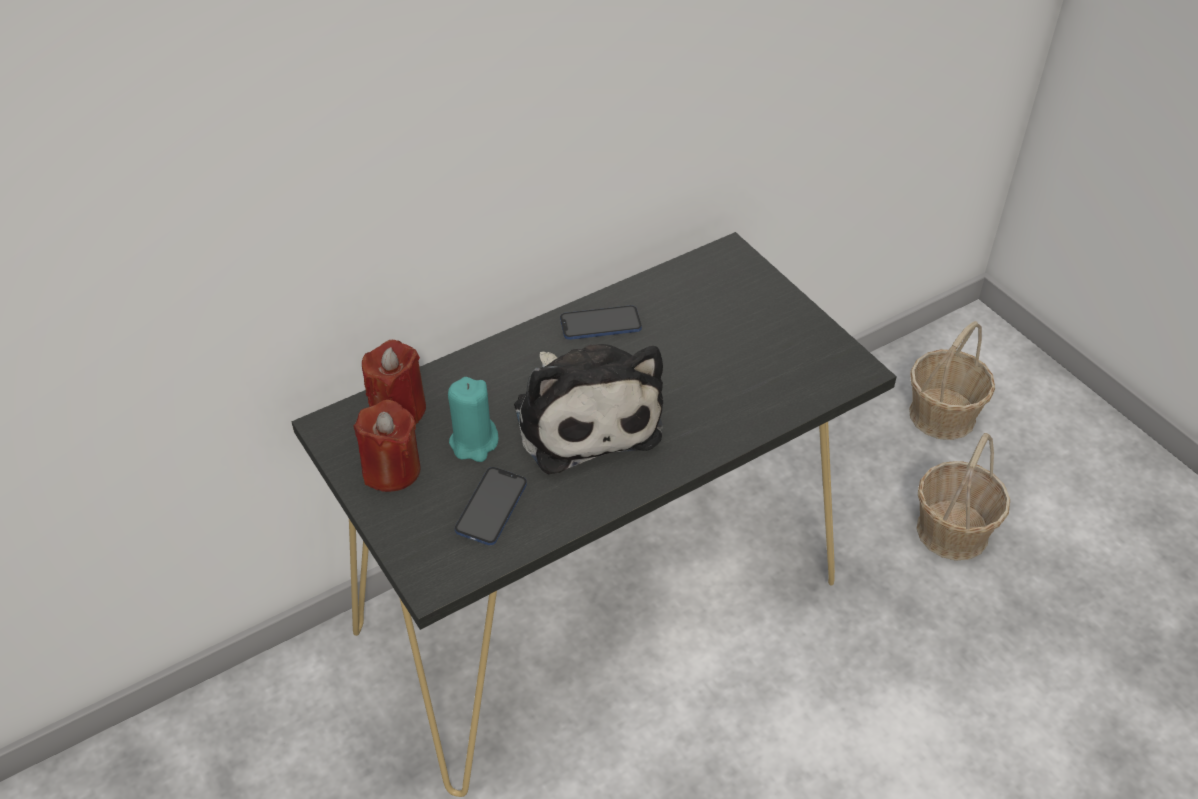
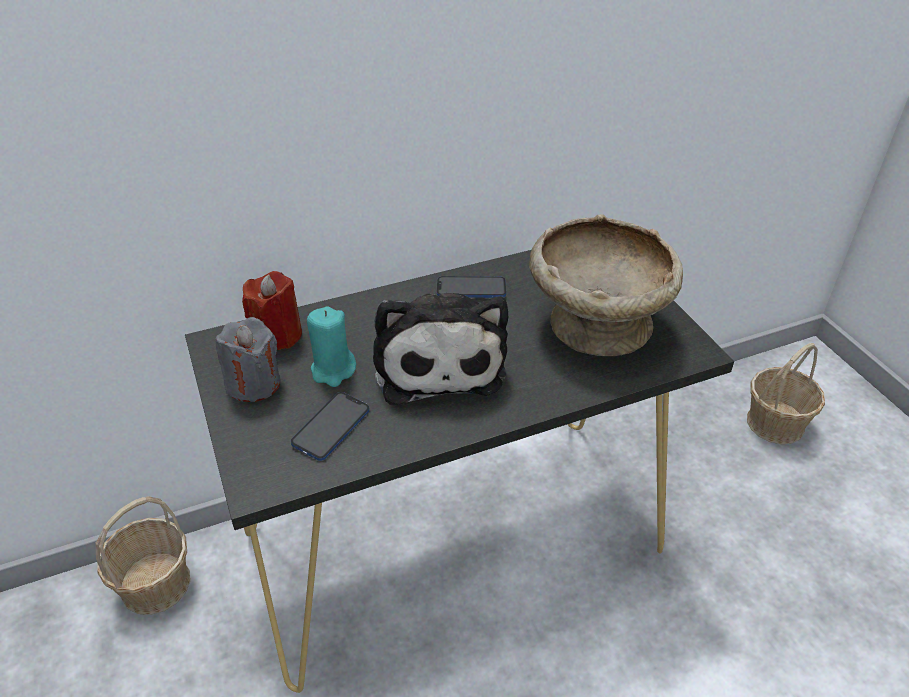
camera: 10 degrees right, 5 degrees down
(391, 470) = (254, 384): red candle -> grey candle
(746, 352) = (596, 325): none -> beige bowl
(951, 531) = (774, 522): basket -> basket (155, 584)

